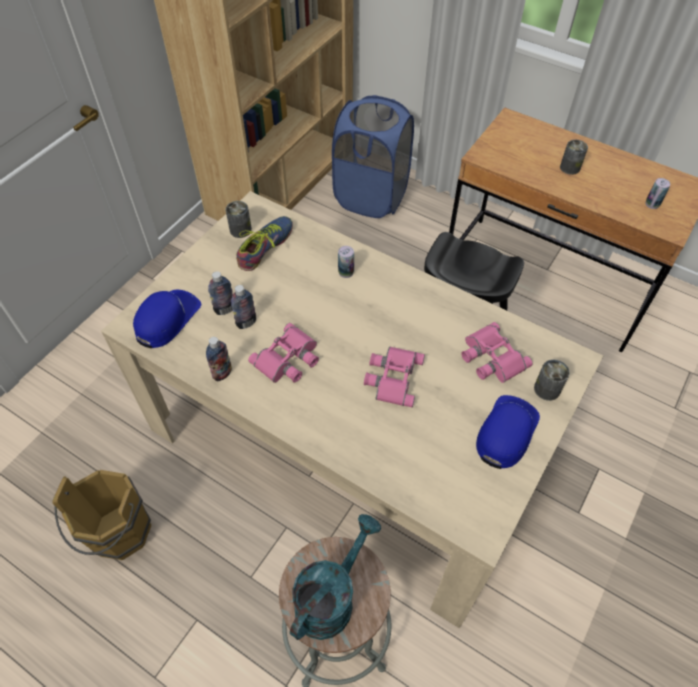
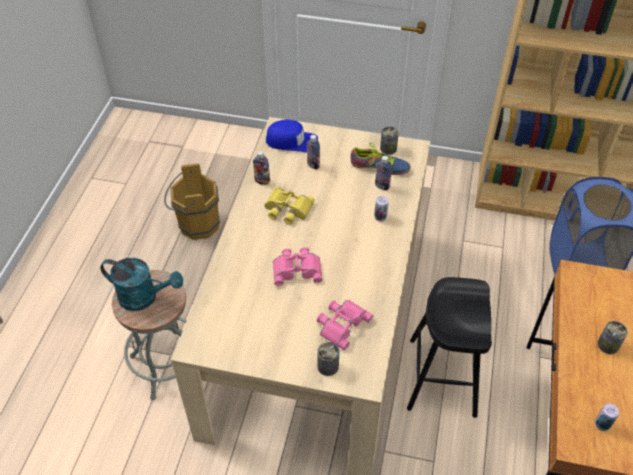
camera: 70 degrees right, 5 degrees down
(246, 322) = (307, 179): bottle -> bottle (382, 186)
(288, 359) = (287, 209): pink binoculars -> yellow binoculars
(506, 432) = (278, 346): blue cap -> none

